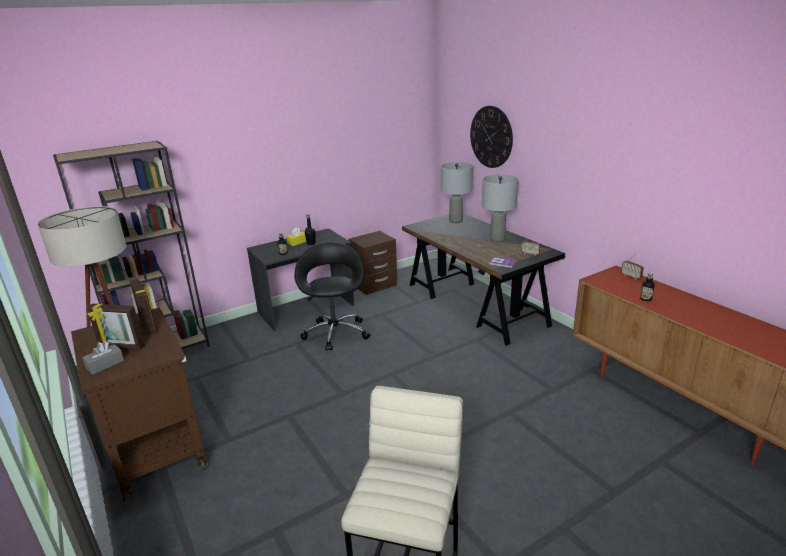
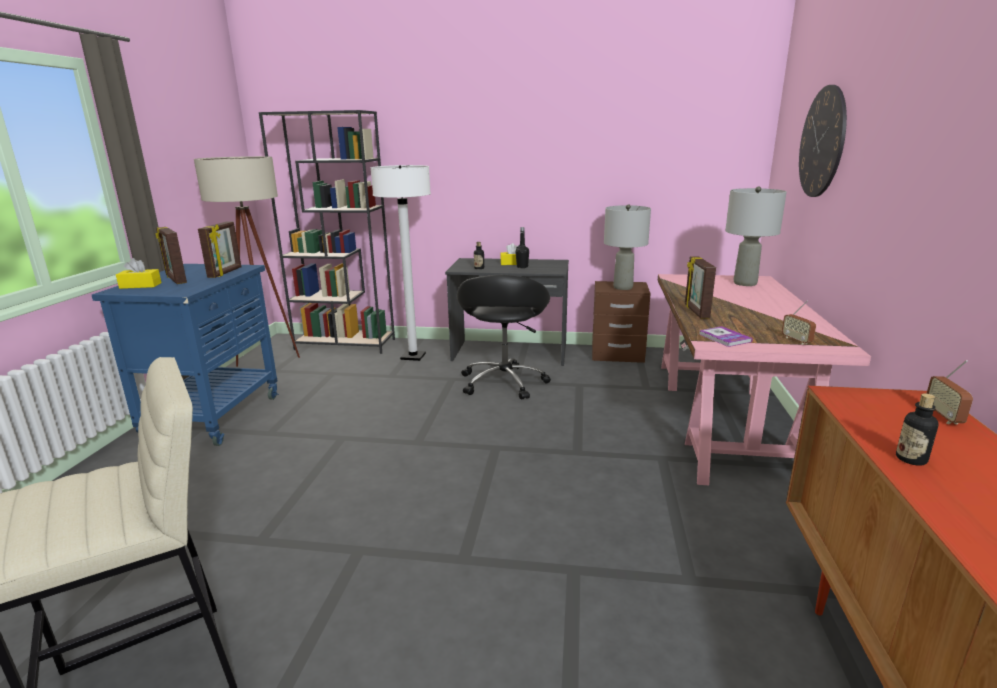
camera: 40 degrees right, 5 degrees down
(105, 364) = (140, 285): grey tissue box -> yellow tissue box
(157, 453) = (215, 417): brown cart -> blue cart
(240, 339) = (413, 356): none -> white floor lamp
(335, 333) = (503, 384): black office chair -> black office chair turned 150 degrees clockwise
(465, 249) = (696, 312): none -> picture frame
(475, 304) = (726, 417): black desk -> pink desk
(497, 239) = (773, 313): grey table lamp -> grey table lamp (623, 287)

